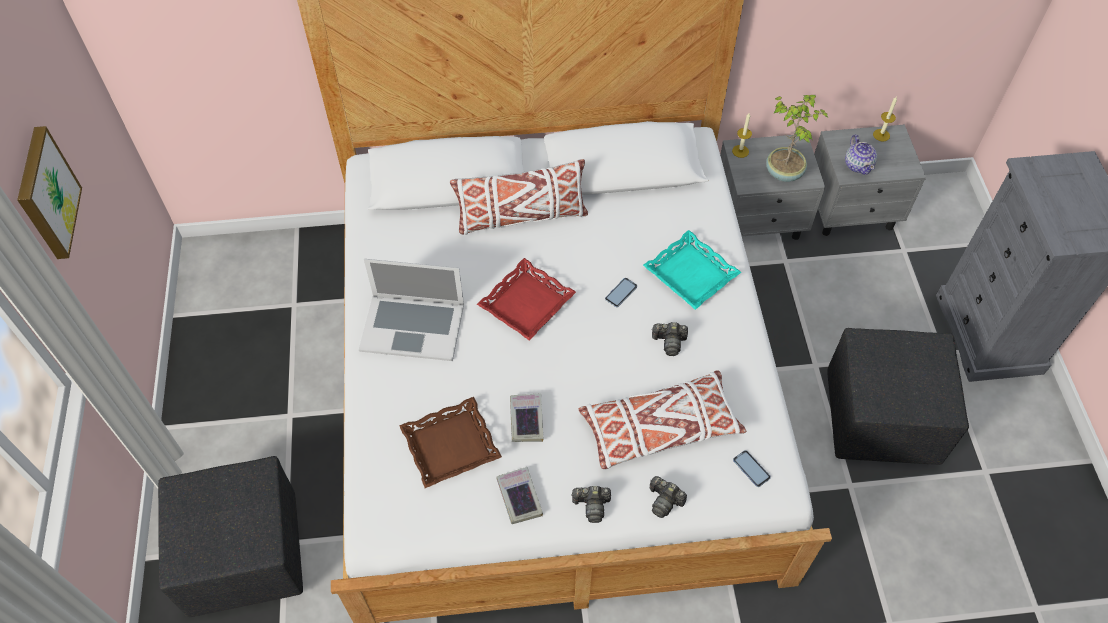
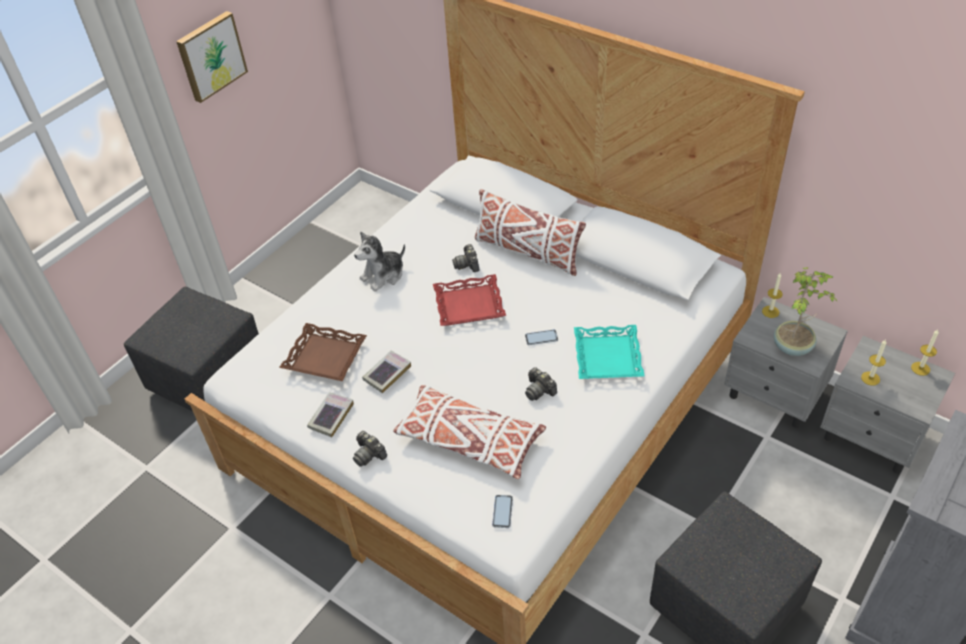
camera: 45 degrees right, 10 degrees down
(412, 326) = (383, 275): laptop -> plush toy
(664, 501) = (418, 486): camera -> camera (467, 264)
(858, 165) = (870, 378): teapot -> candle

